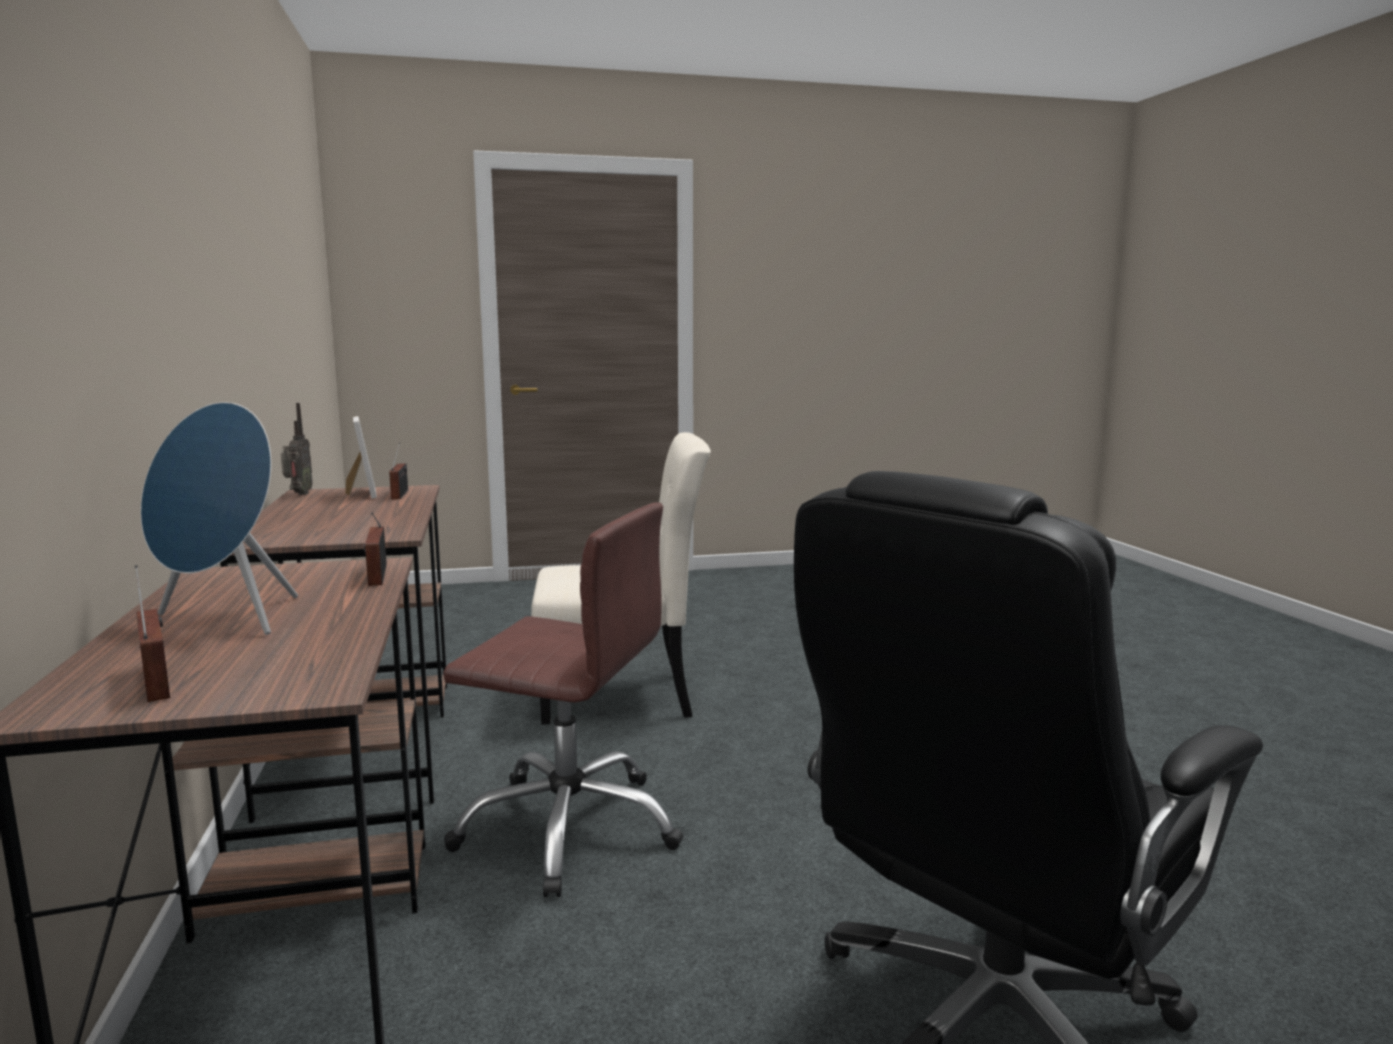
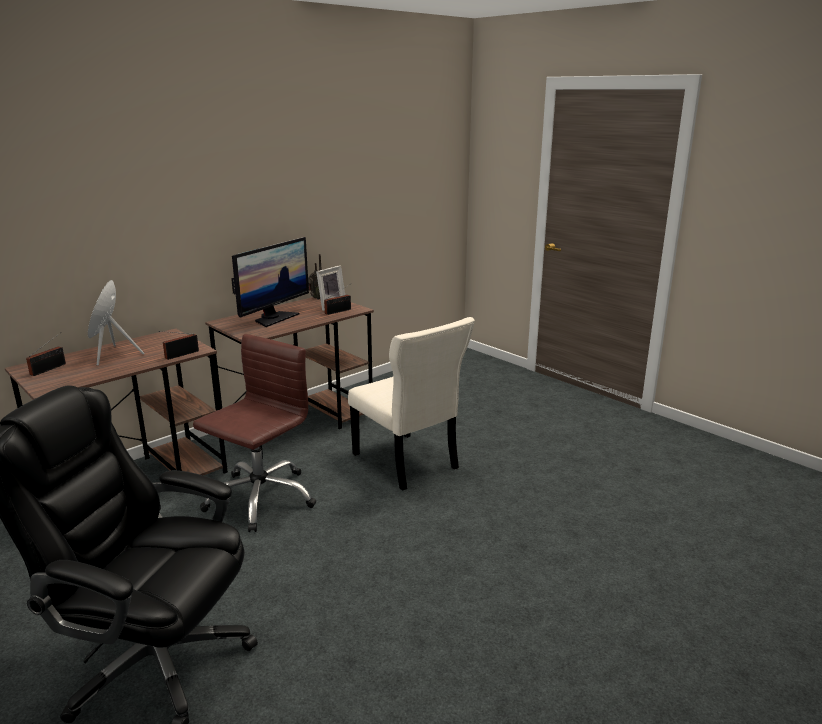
camera: 60 degrees right, 10 degrees up
(332, 518) = (274, 318): none -> monitor
(569, 827) = (260, 498): brown office chair -> brown office chair turned 135 degrees counterclockwise

